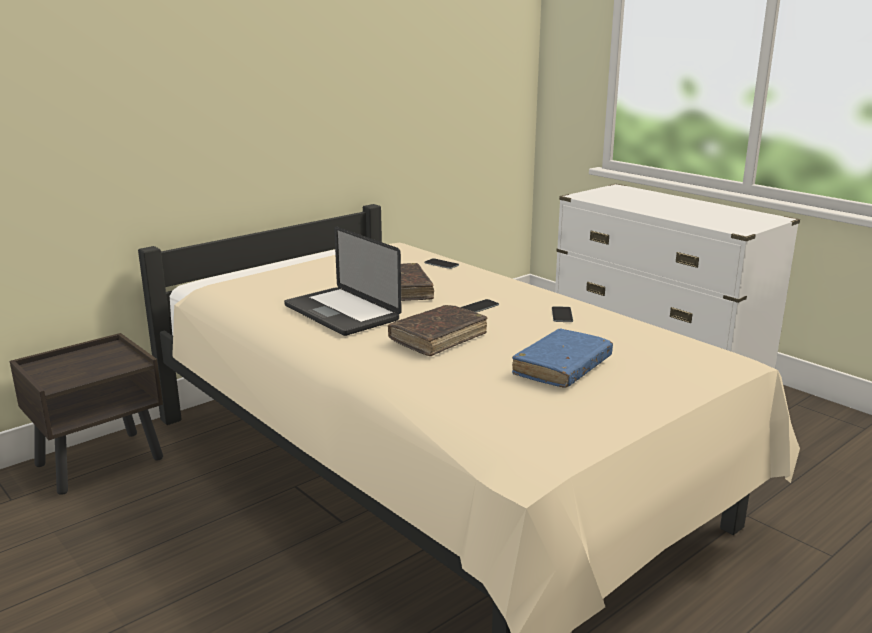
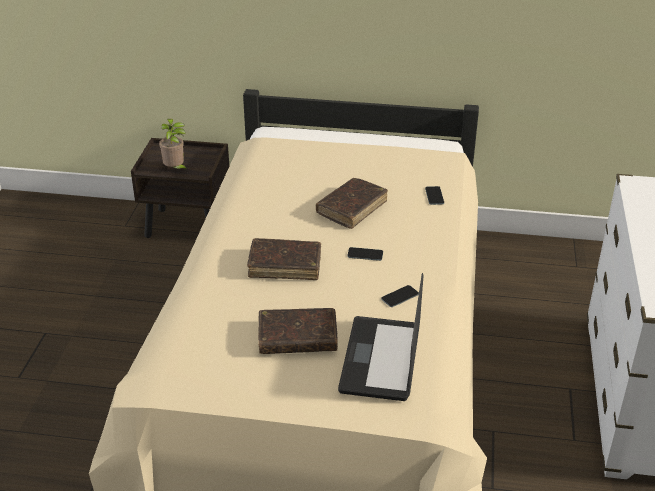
camera: 50 degrees right, 15 degrees up
(94, 372) = (175, 169): none -> potted plant
(341, 313) = (279, 208): laptop -> laptop (380, 359)
(562, 368) = (297, 338): blue book -> brown book

